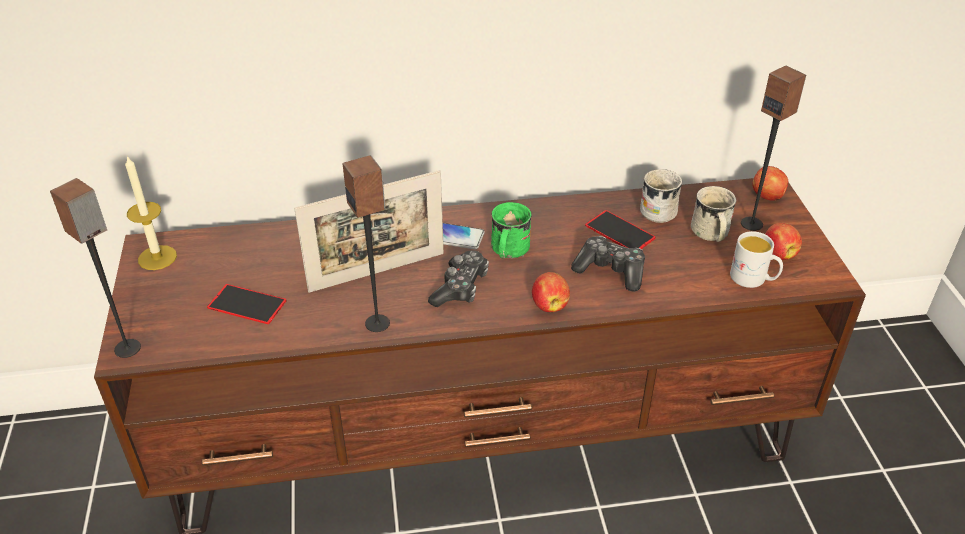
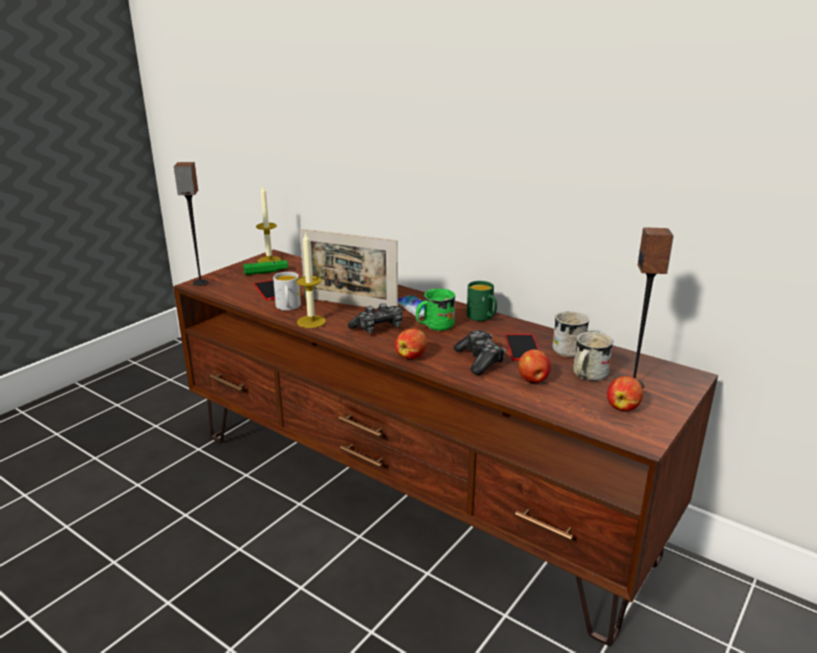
camera: 45 degrees right, 15 degrees down
(188, 279) = (266, 272): none -> green game controller
(378, 323) = (311, 321): speaker -> candle
(532, 213) = (482, 317): none -> green mug
(753, 279) = (575, 409): white mug -> white mug (288, 307)
(768, 196) = (677, 378): apple -> apple (533, 380)

